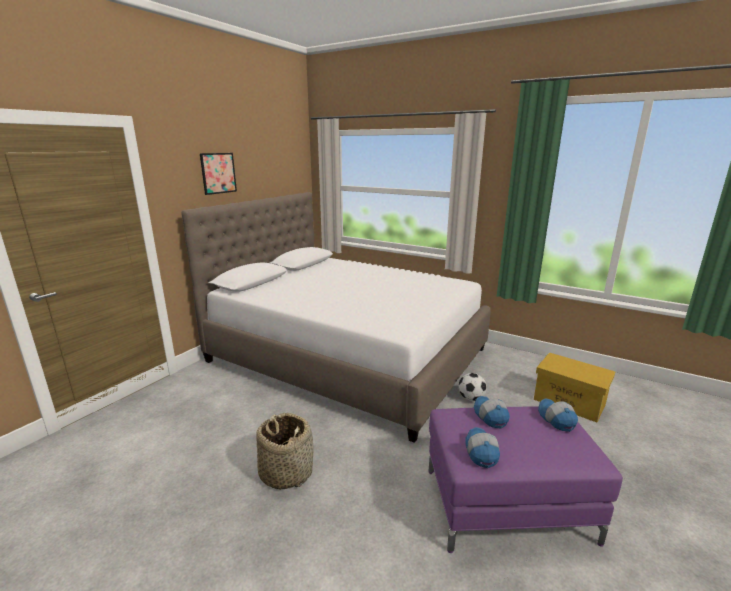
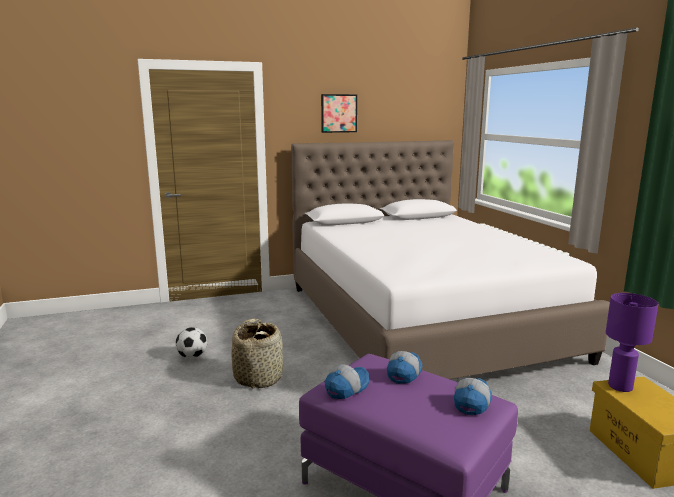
camera: 40 degrees right, 5 degrees down
(471, 398) = (503, 398): football -> football (192, 356)
(551, 365) = (619, 387): none -> purple table lamp

